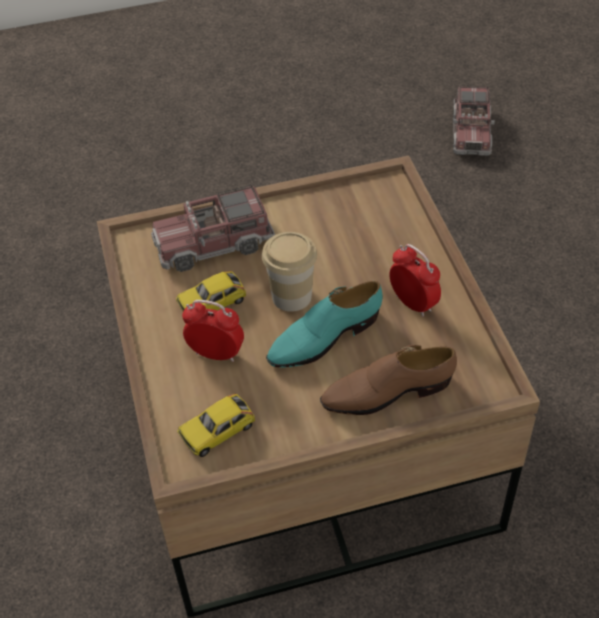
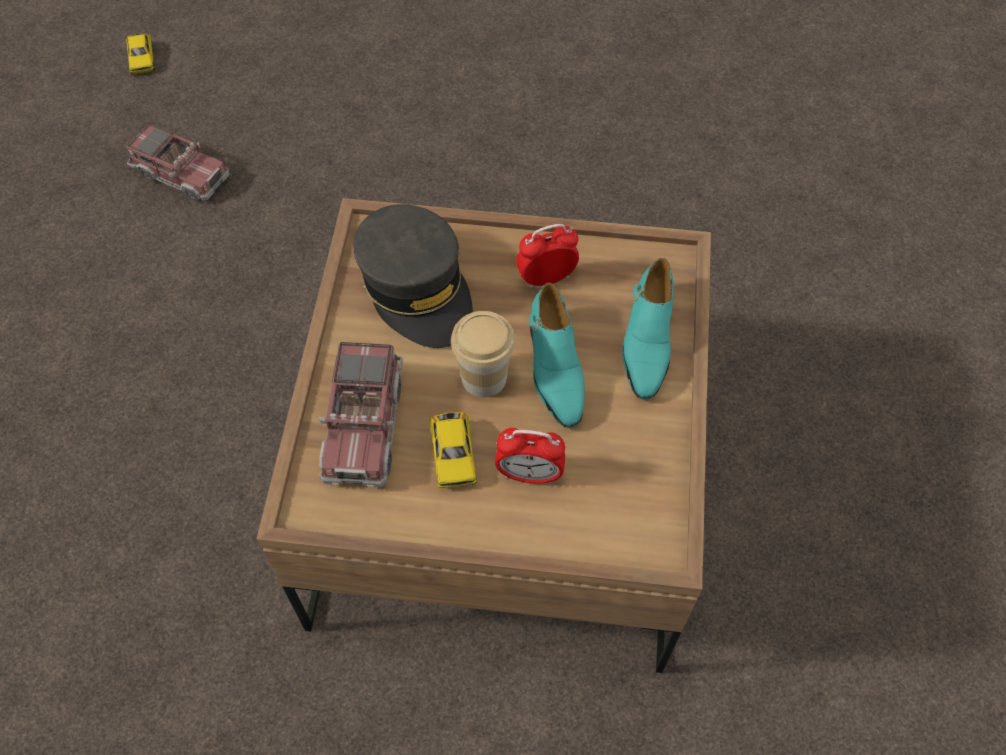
camera: 70 degrees left, 10 degrees up
(216, 353) = (529, 474): alarm clock -> alarm clock turned 120 degrees counterclockwise
(217, 430) = (632, 505): toy car -> toy car (142, 59)
(353, 229) = (417, 288): none -> grey cap
(386, 392) = (646, 342): brown shoe -> turquoise shoe

